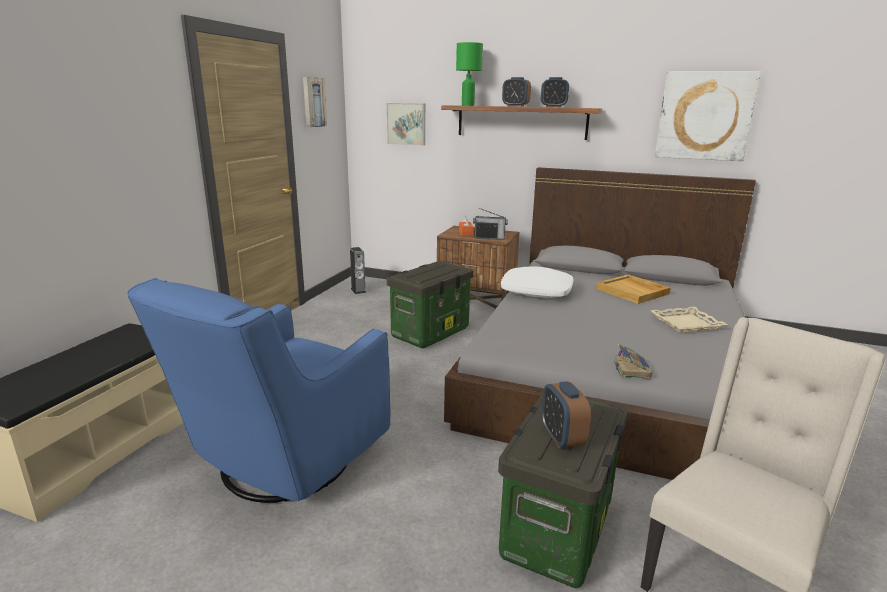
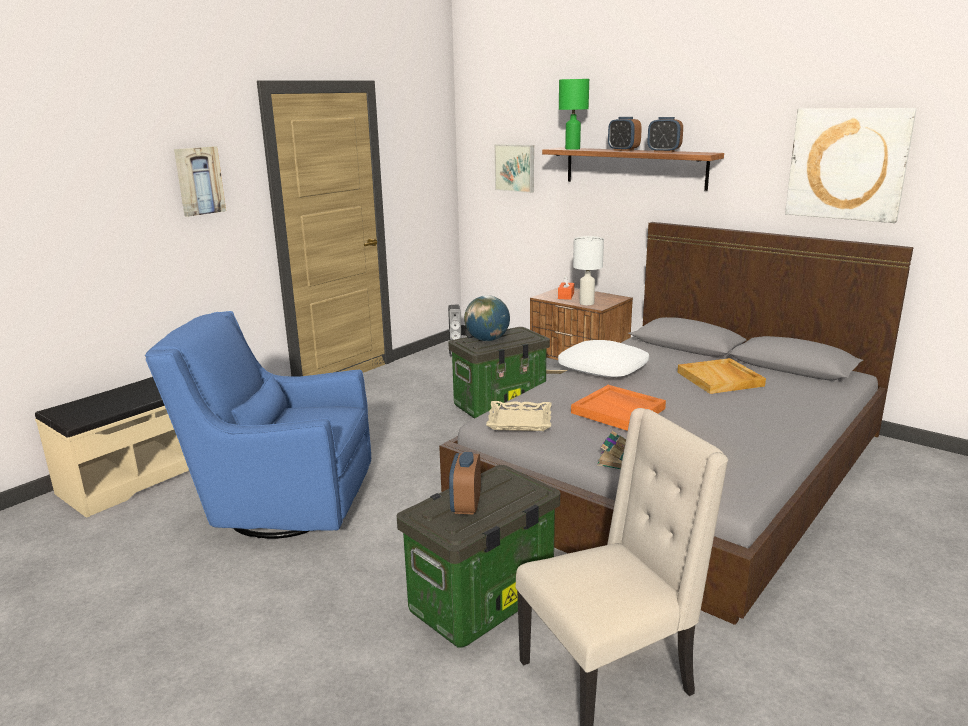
camera: 20 degrees right, 0 degrees up
(282, 463) = (281, 506): blue armchair -> blue armchair turned 45 degrees clockwise
(313, 102) = (411, 147): picture -> picture (199, 181)
(422, 274) = (487, 340): none -> globe
(489, 238) = (587, 303): radio -> white table lamp
(588, 325) = (619, 411): none -> orange tray
(686, 323) = (742, 421): beige tray -> beige tray (520, 420)

